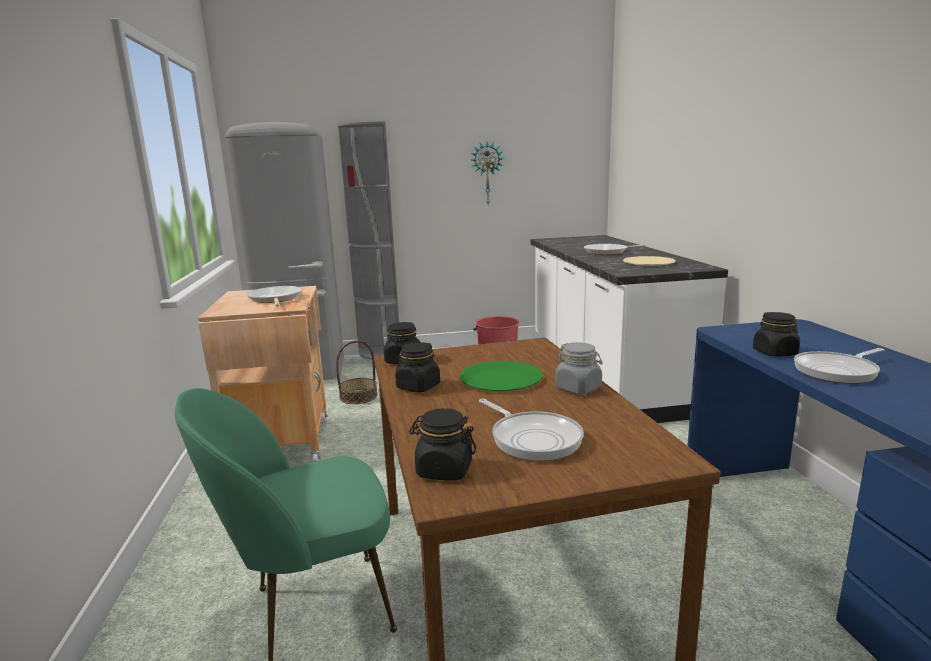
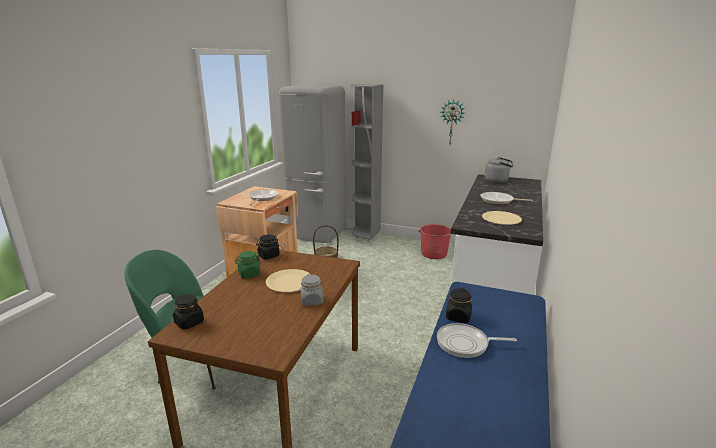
camera: 30 degrees right, 5 degrees up
(418, 387) = (249, 274): black jar -> green jar
(500, 378) = (289, 282): green plate -> beige plate
(533, 439) = (243, 321): frying pan -> none
(565, 240) = (498, 180): none -> grey kettle

